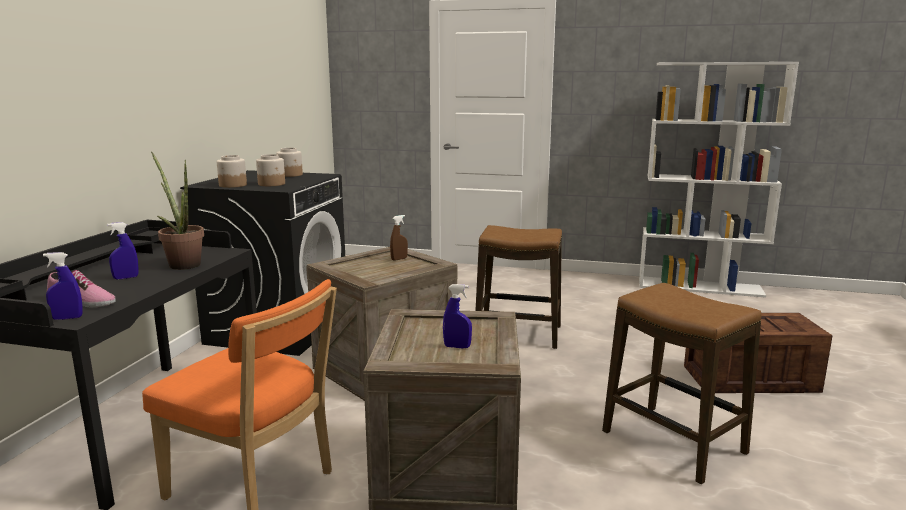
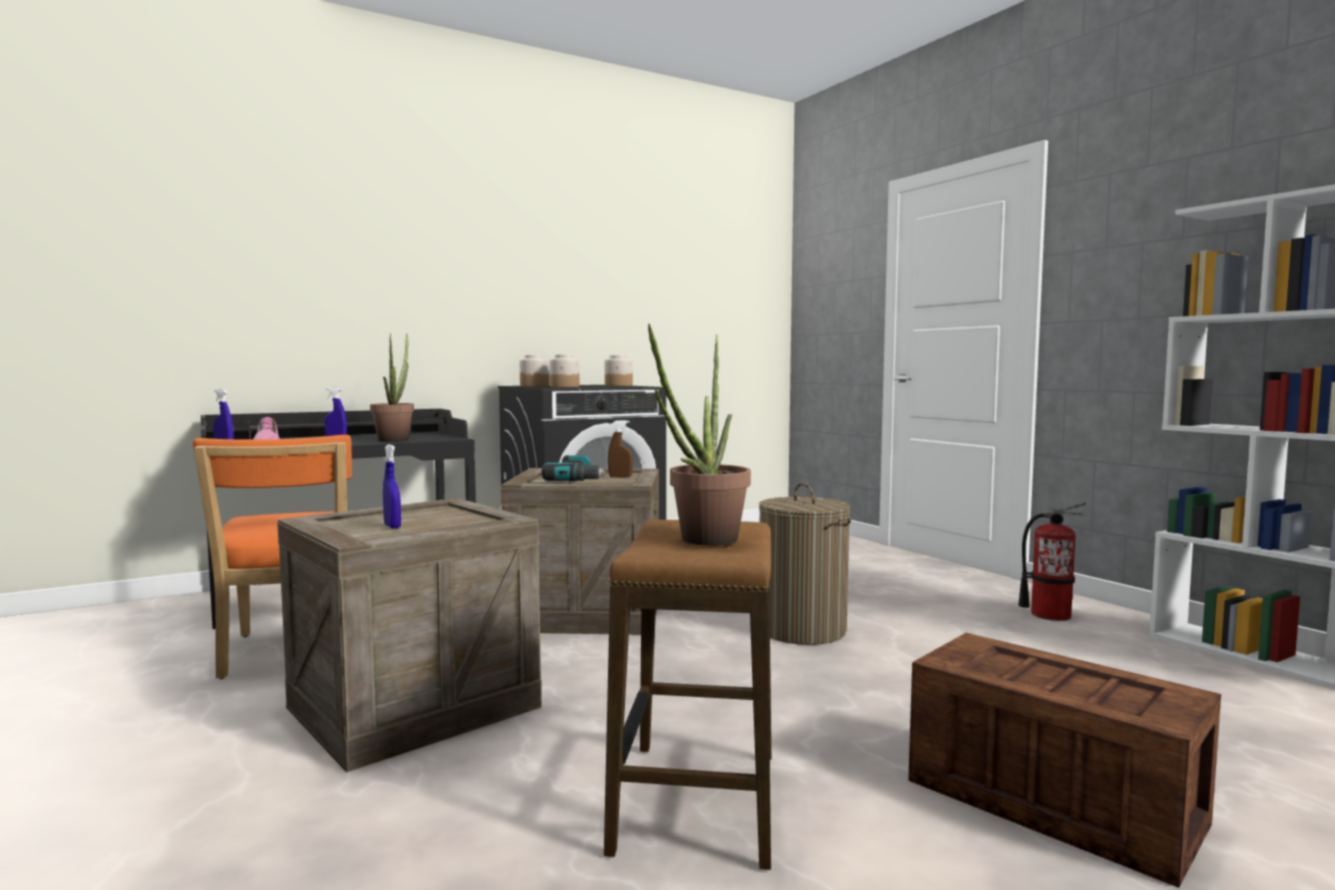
camera: 45 degrees right, 10 degrees down
(393, 269) = (577, 480): none -> power drill
(518, 334) = (802, 630): stool -> laundry basket
(590, 287) = (1050, 615): none -> fire extinguisher
(693, 303) = (701, 541): none -> potted plant

